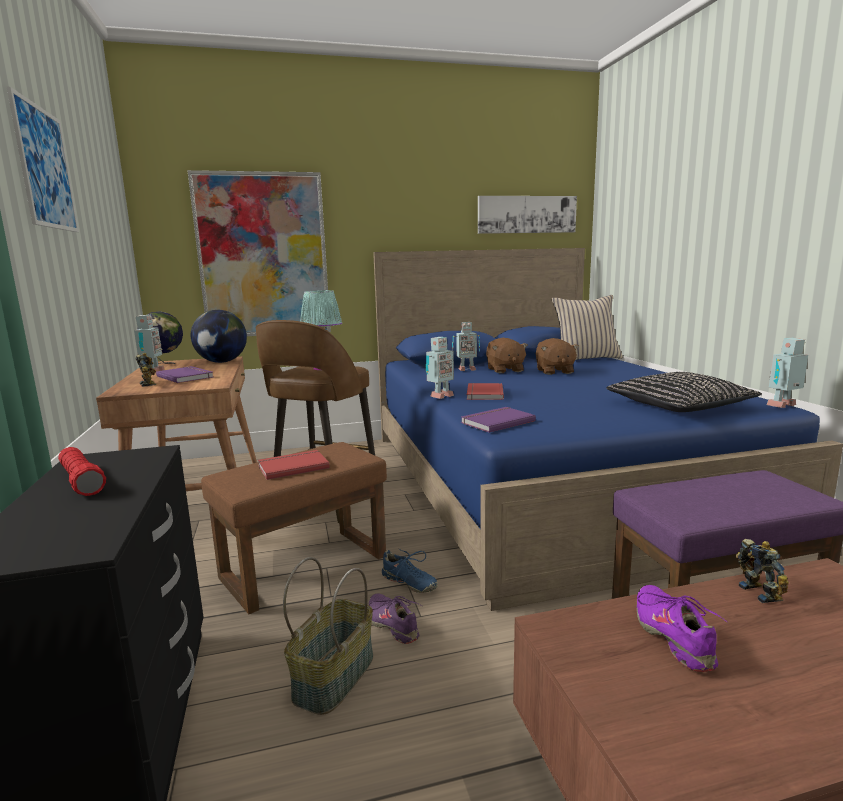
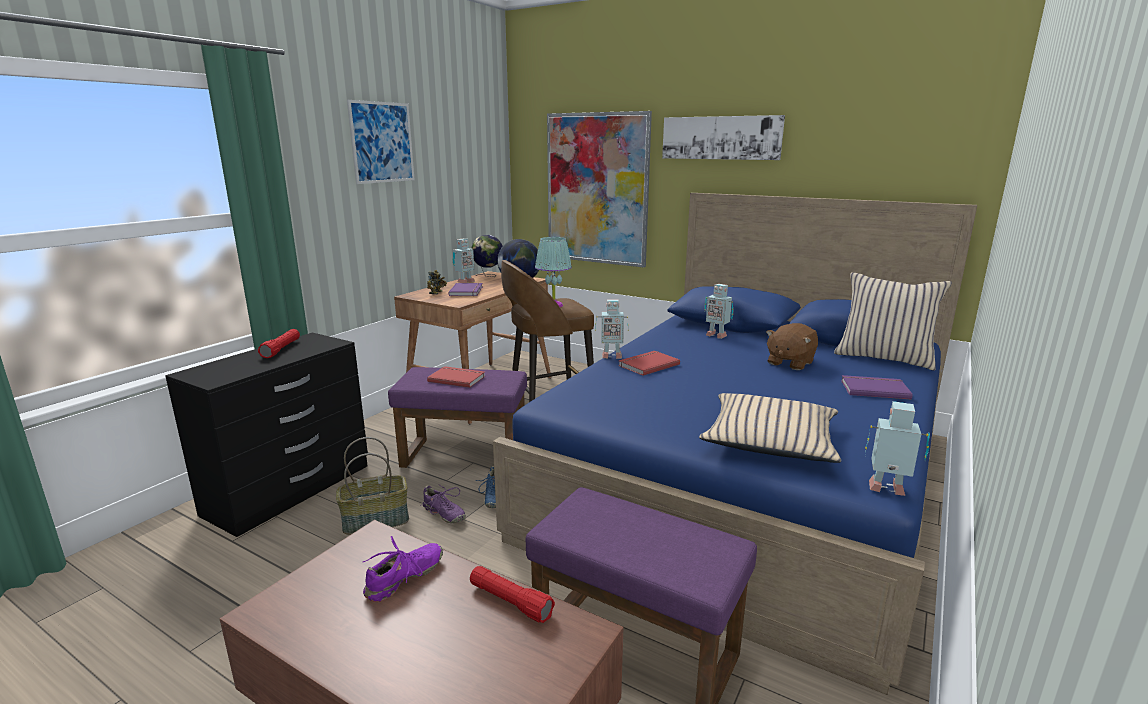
camera: 45 degrees right, 5 degrees up
(305, 565) = (466, 455): brown ottoman -> purple ottoman
(393, 624) = (443, 514): purple shoe -> purple shoe turned 120 degrees clockwise
(496, 422) = (575, 392): purple book -> purple book (874, 389)
(505, 370) = (747, 346): brown plush toy -> none
(526, 214) = (892, 155): picture -> picture (721, 138)
(678, 405) = (770, 440): black pillow -> beige pillow
(761, 592) = (510, 602): toy robot -> red flashlight

